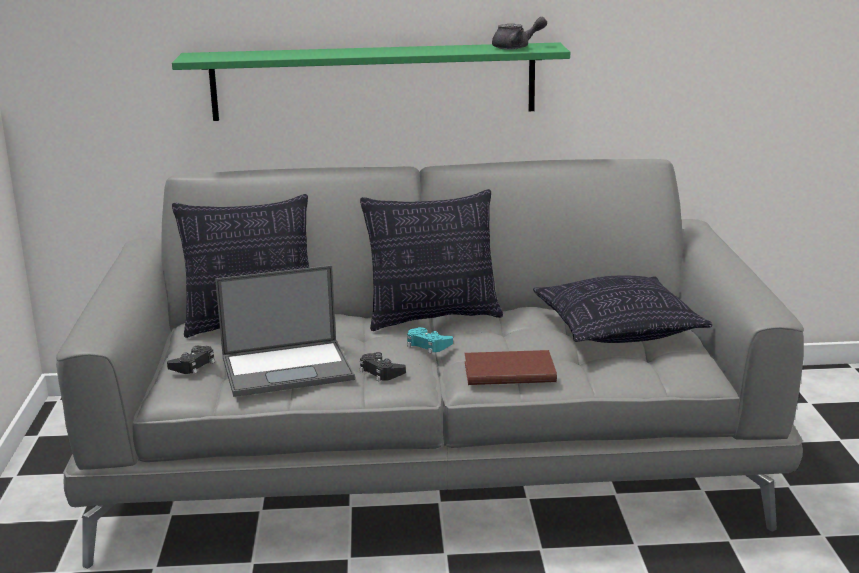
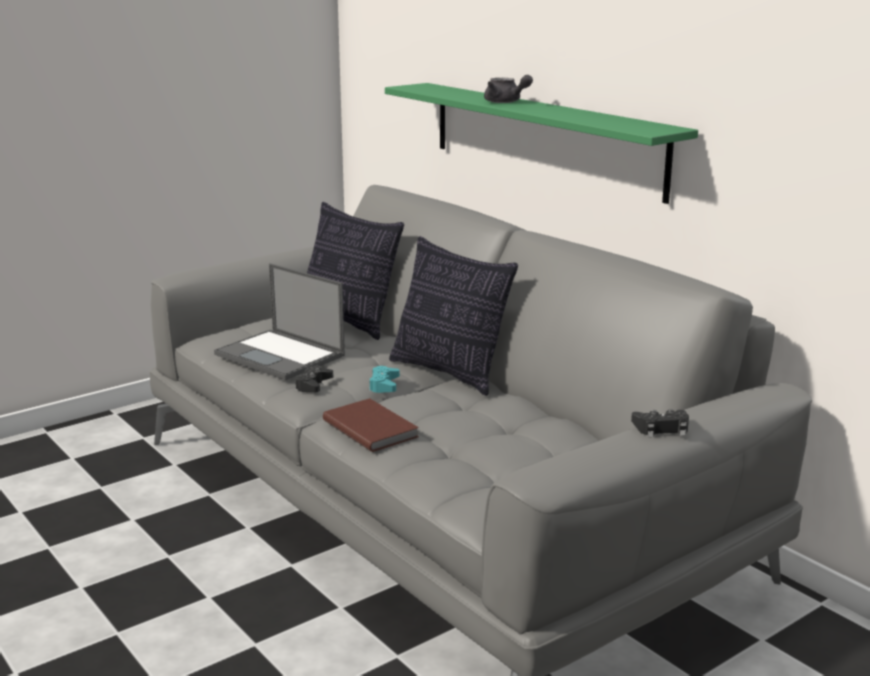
camera: 55 degrees right, 0 degrees up
(193, 365) = (250, 328): black game controller -> black game controller (661, 428)
(516, 47) = (630, 125): grey teapot -> grey teapot (505, 102)
(617, 330) = (529, 450): pillow -> none

